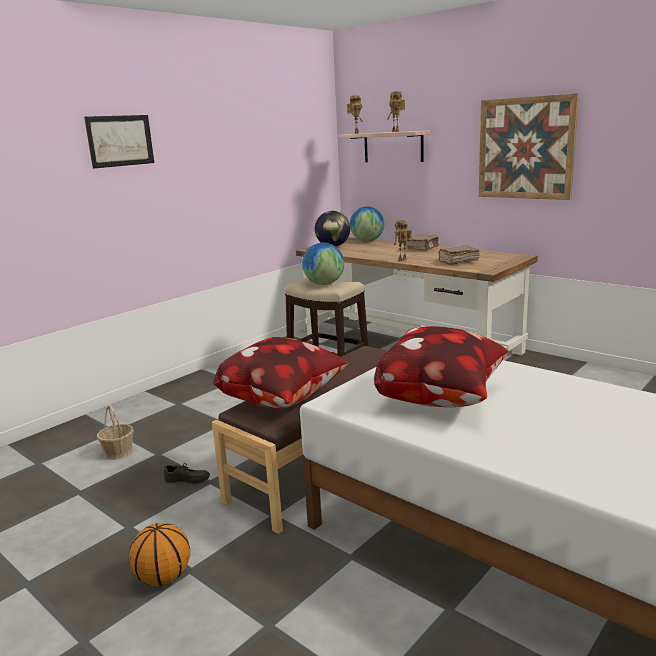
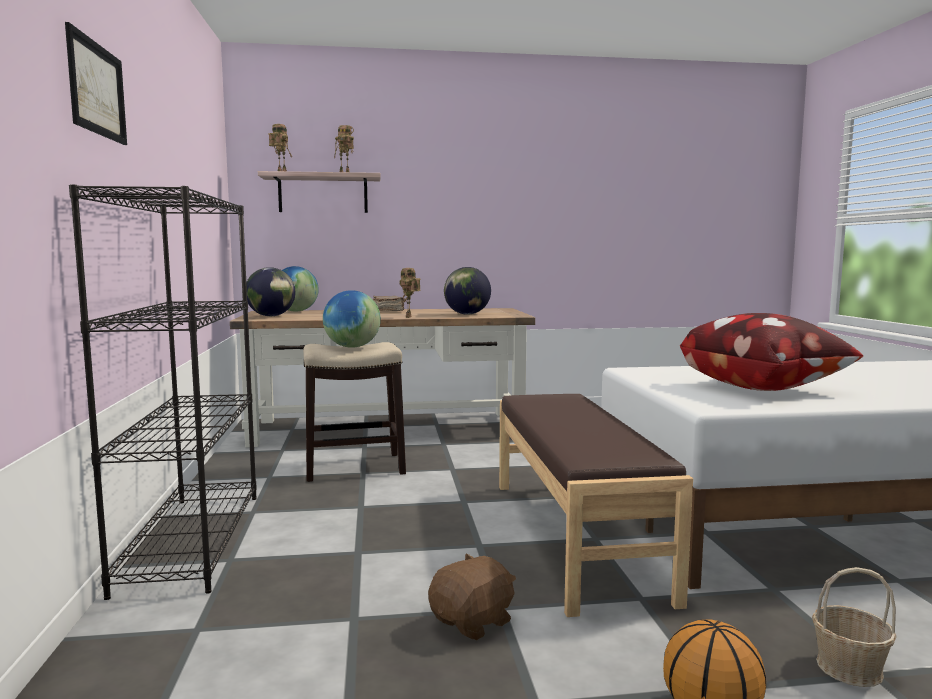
camera: 50 degrees left, 10 degrees down
(118, 452) = (280, 646): basket -> basket (848, 667)
(186, 387) = (192, 540): none -> black bookcase
(187, 481) = (473, 622): grey shoe -> brown plush toy
(284, 400) = (593, 442): pillow -> none
(458, 261) = (467, 314): brown book -> globe
(525, 148) = (491, 200): picture -> none

